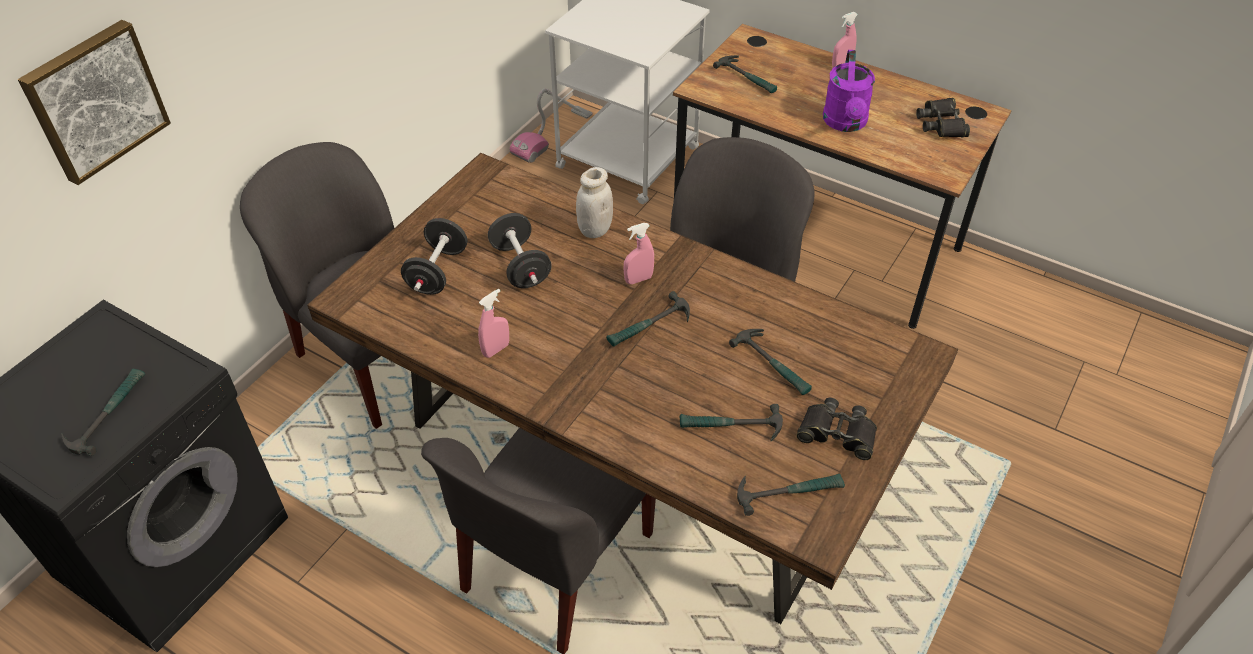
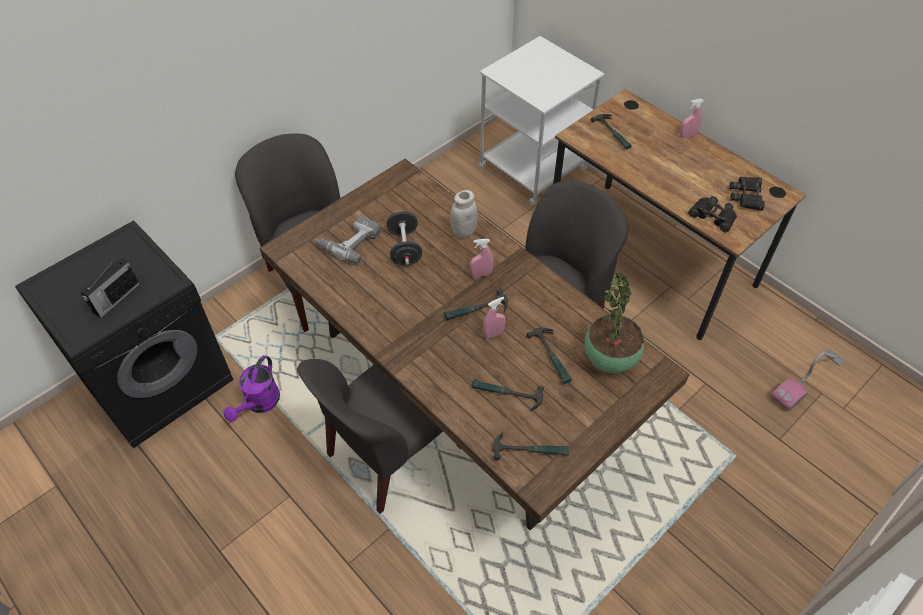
camera: 15 degrees right, 5 degrees up
(94, 100) = (140, 94): picture -> none
(108, 414) = (116, 299): hammer -> radio
(437, 272) = (349, 241): black dumbbell -> power drill
(496, 349) = (369, 305): pink spray bottle -> pink spray bottle (493, 334)
(552, 135) = (484, 141): vacuum cleaner -> vacuum cleaner (807, 380)
(837, 433) = (579, 416): black binoculars -> black binoculars (713, 216)
(845, 123) = (673, 183): purple watering can -> purple watering can (260, 404)
(850, 355) = (609, 361): none -> potted plant

